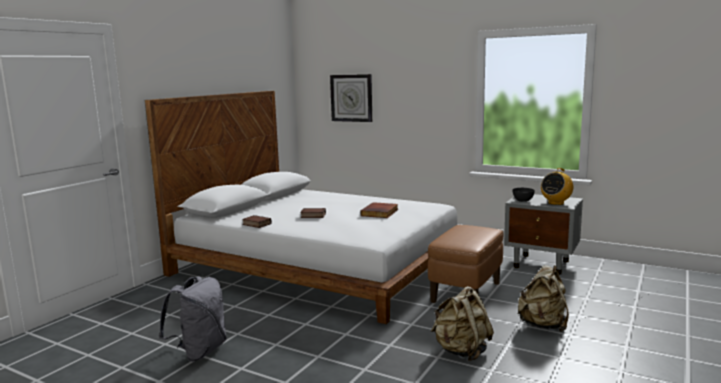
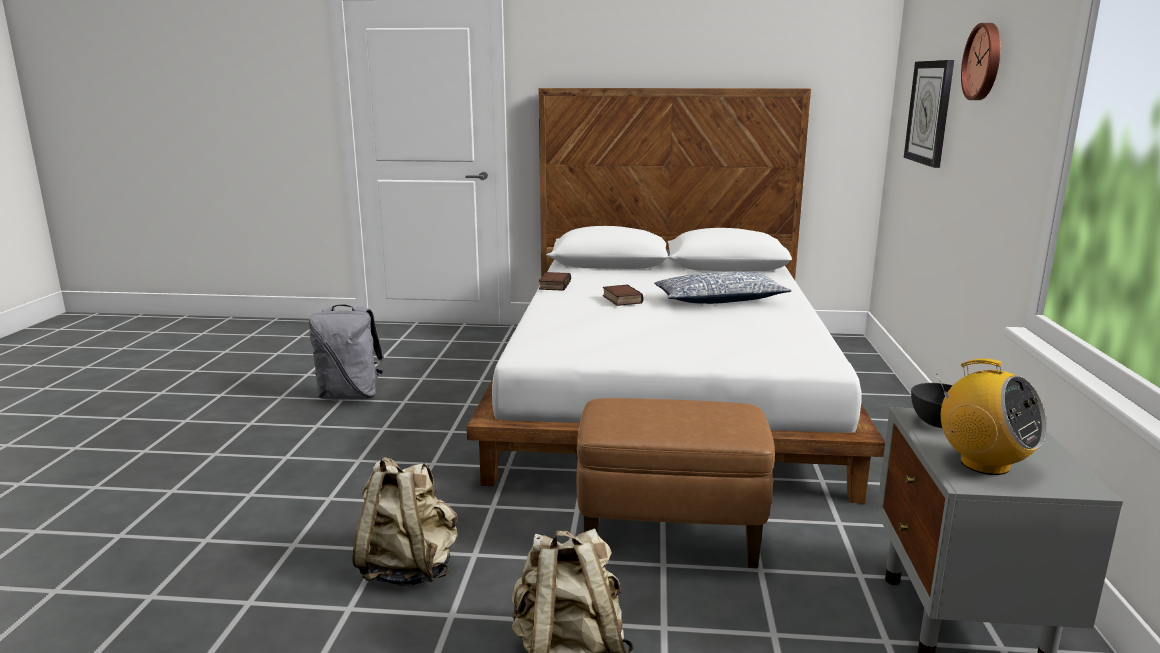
camera: 65 degrees right, 5 degrees up
(338, 203) = (719, 301): none -> pillow
(380, 212) = (698, 331): book -> none
(403, 75) = (984, 62): none -> wall clock
(556, 203) = (983, 464): radio -> radio turned 150 degrees counterclockwise

